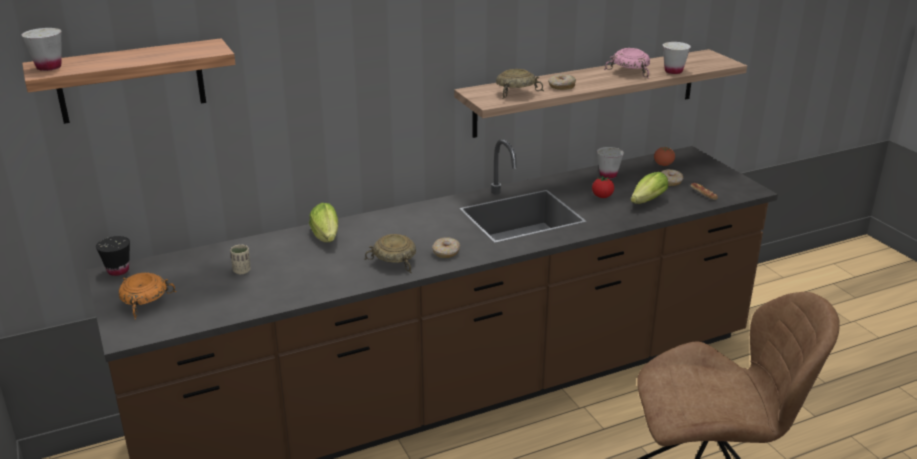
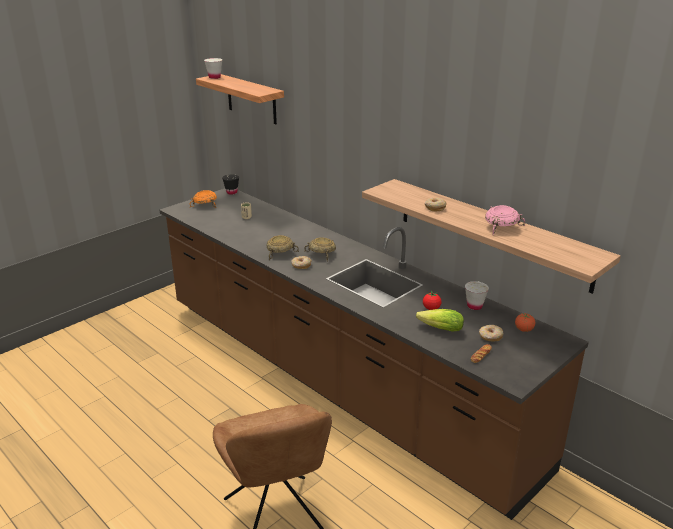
camera: 70 degrees right, 0 degrees up
(326, 237) = (296, 229): lettuce -> none
(516, 93) = (403, 196): beige bowl -> beige bowl (322, 255)
(673, 71) = (525, 244): white cup -> none

